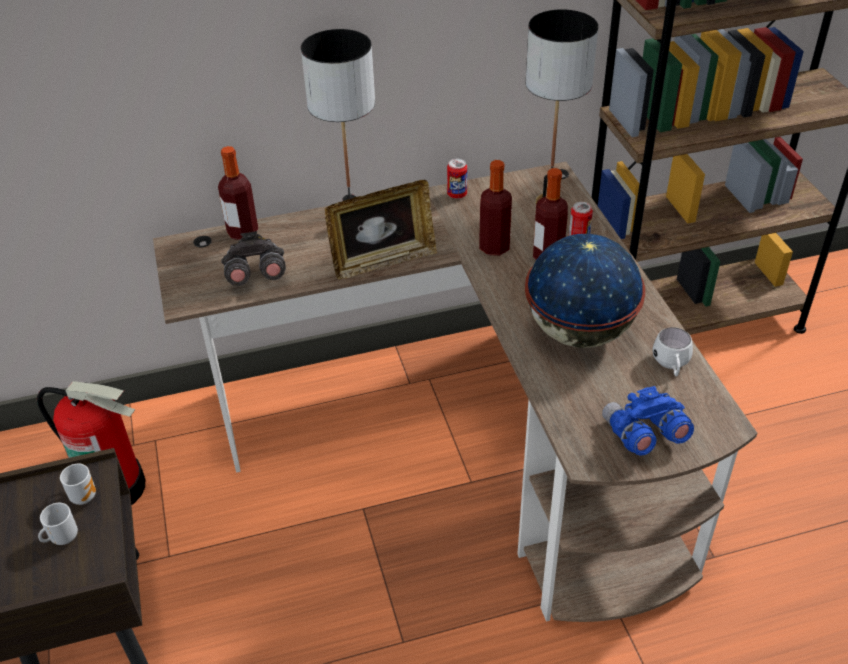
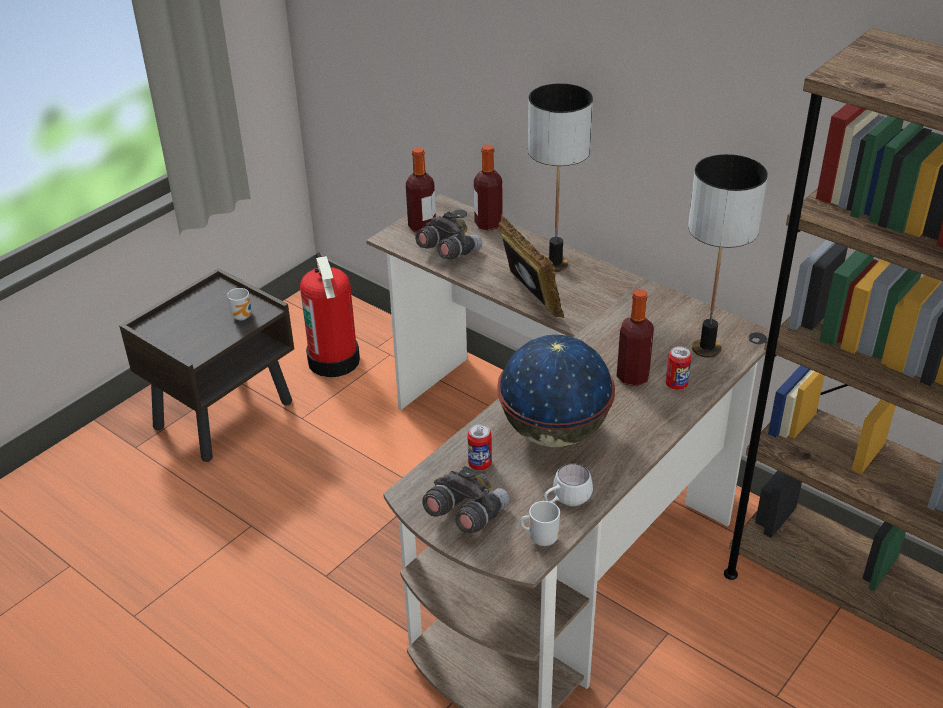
camera: 55 degrees right, 5 degrees down
(62, 538) = (205, 326): mug -> mug (541, 538)
(383, 261) = (529, 298): picture frame -> picture frame turned 150 degrees counterclockwise
(457, 194) = (655, 297): can -> can (480, 464)
(494, 247) = (610, 344): bottle -> bottle (422, 227)
(643, 435) = (466, 514): blue binoculars -> grey binoculars

